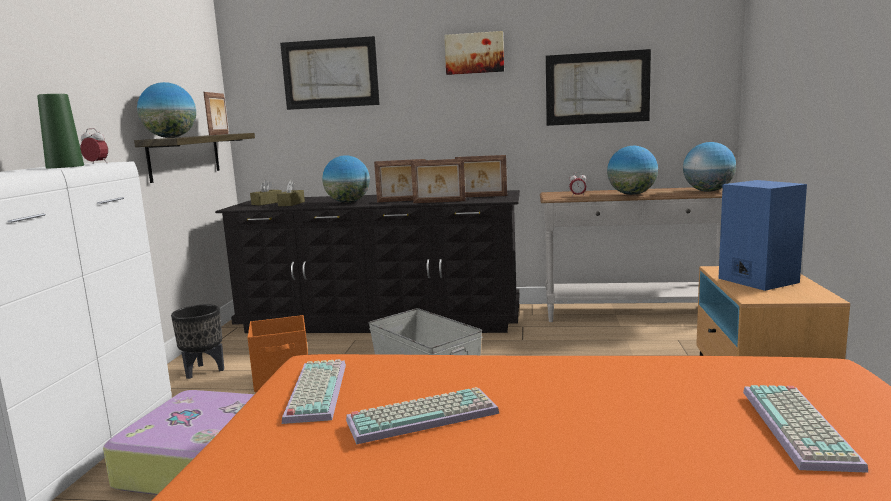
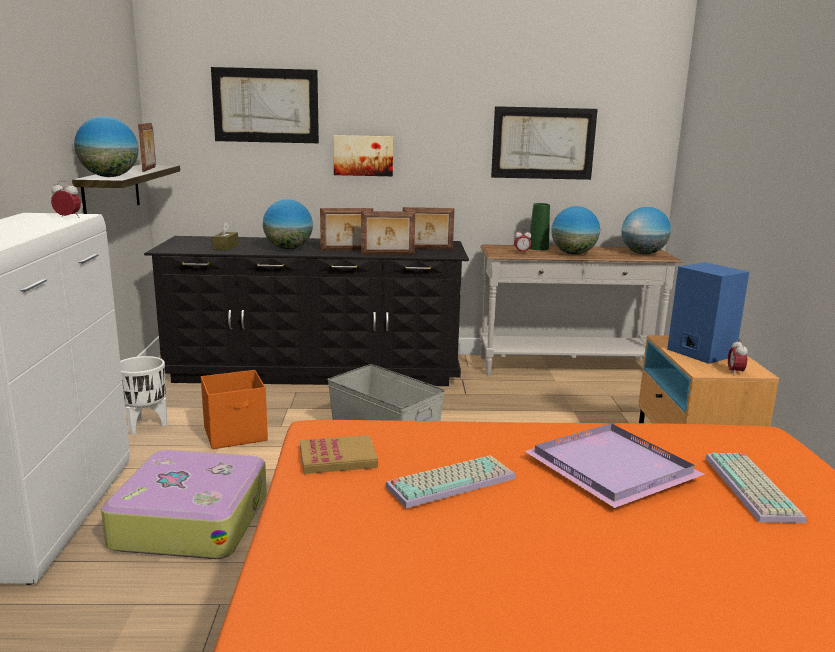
camera: 10 degrees left, 5 degrees up
(65, 166) = (41, 222): green vase -> green vase (538, 248)
(204, 371) = (145, 426): black planter -> white planter
(267, 203) = (196, 244): brown tissue box -> none
(314, 391) = (338, 458): keyboard -> book
(474, 53) = (422, 97): picture -> picture (363, 155)
(620, 400) = (611, 466): none -> purple tray
(795, 298) = (735, 372): none -> alarm clock

